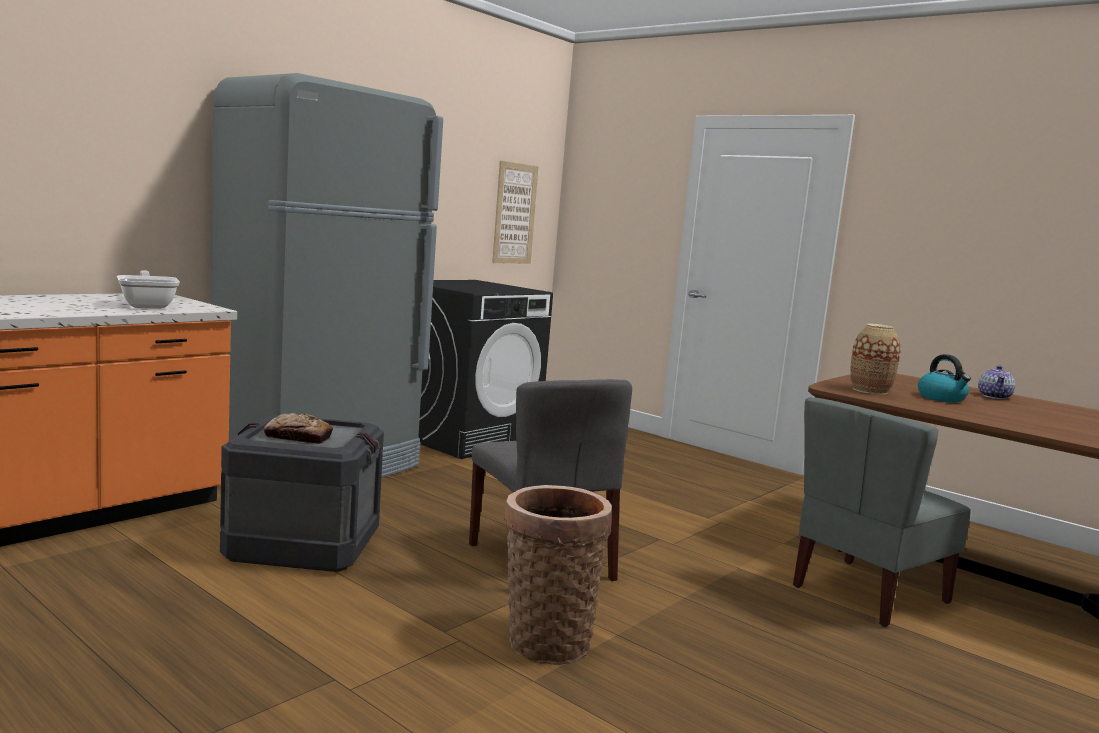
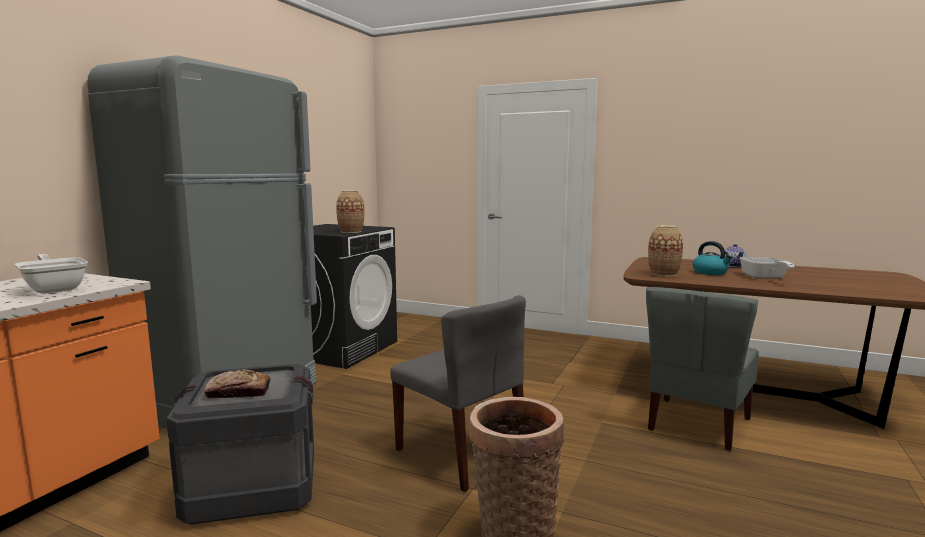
camera: 15 degrees left, 0 degrees up
(491, 290) = (351, 231): none -> vase
(515, 213) = (347, 169): picture -> none
(1012, 414) = (764, 278): none -> frying pan

